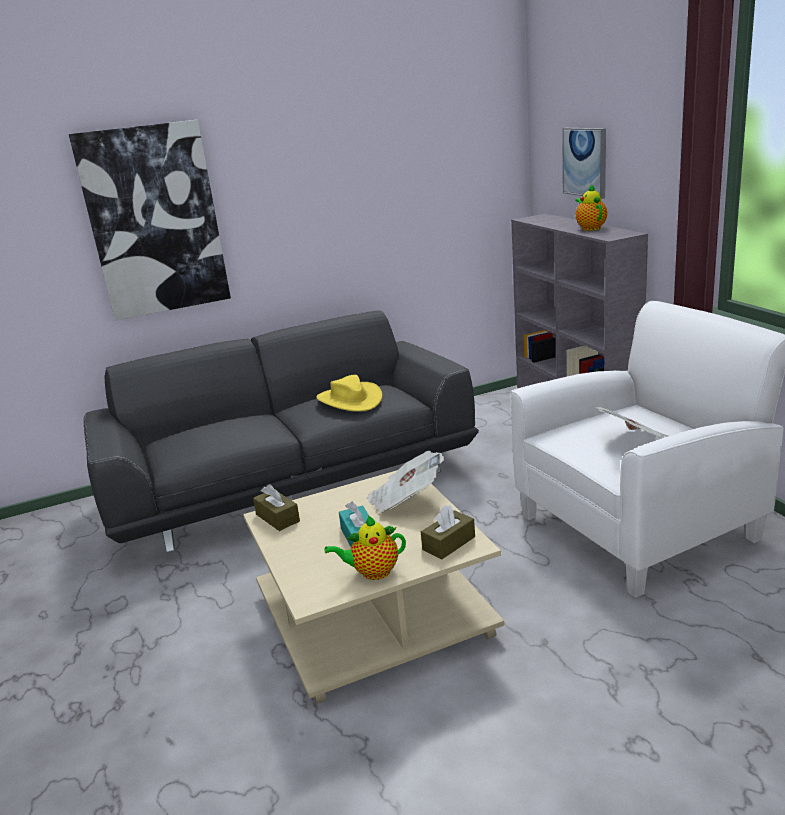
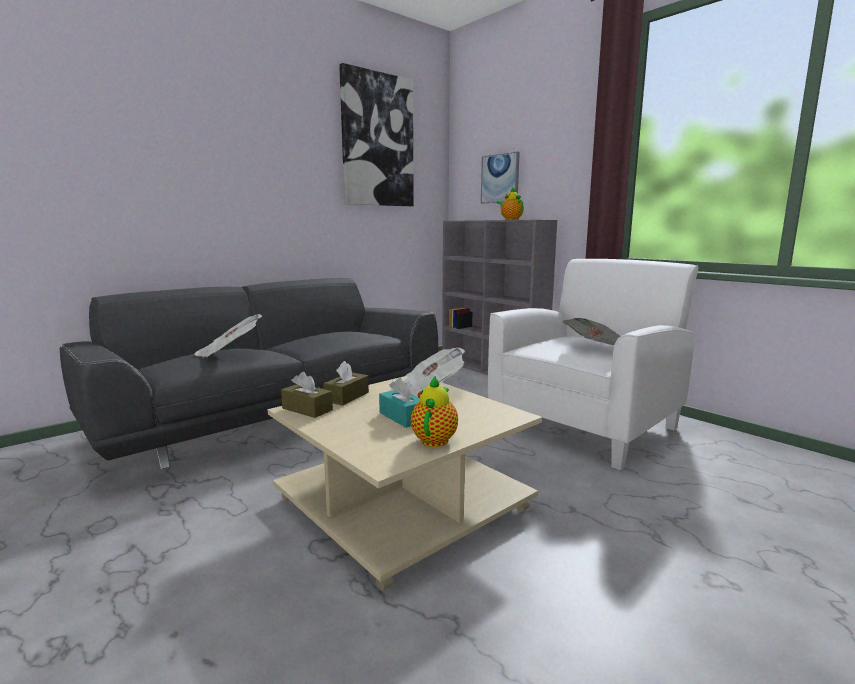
camera: 20 degrees left, 10 degrees down
(154, 221) = (156, 169): picture -> picture (377, 141)
(227, 433) = (229, 353): none -> newspaper
(349, 400) = (337, 334): yellow hat -> none
(372, 572) = (435, 439): teapot -> teapot turned 135 degrees clockwise
(449, 543) = (492, 415): brown tissue box -> brown tissue box (347, 397)

